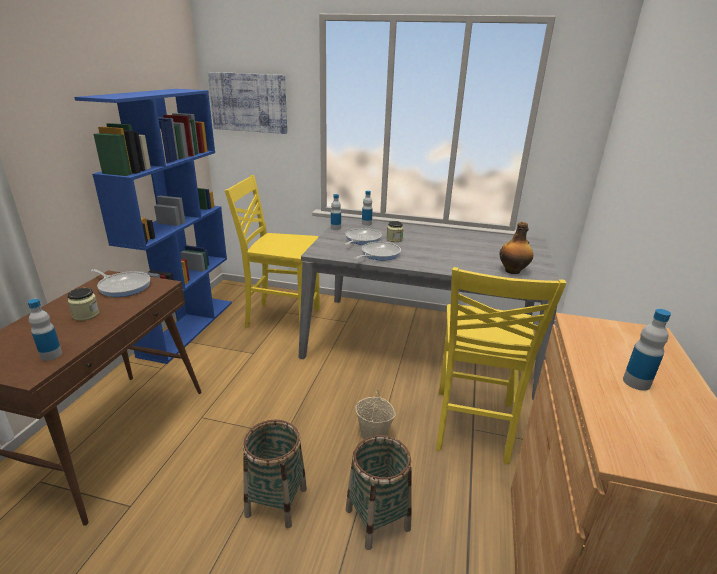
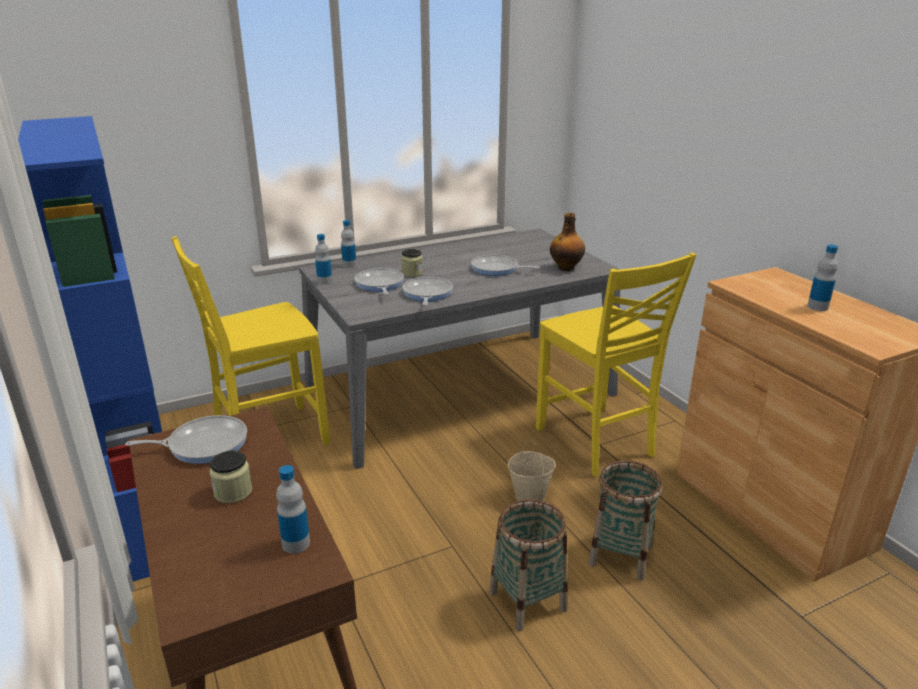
camera: 40 degrees left, 0 degrees up
(248, 102) = (117, 125): picture -> none
(456, 255) = (497, 269): none -> frying pan

